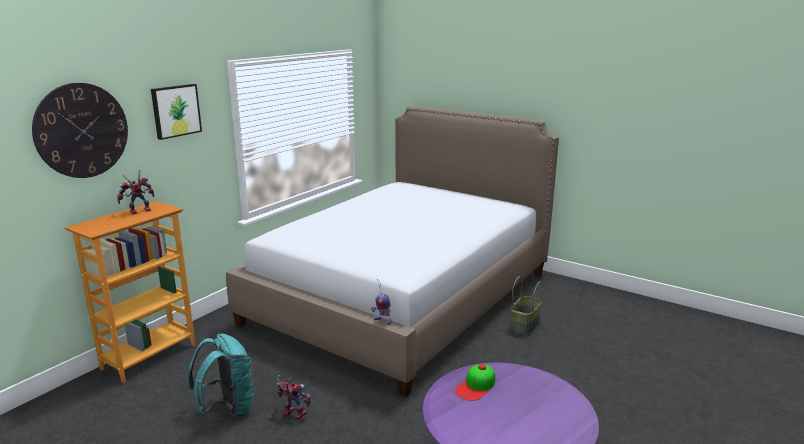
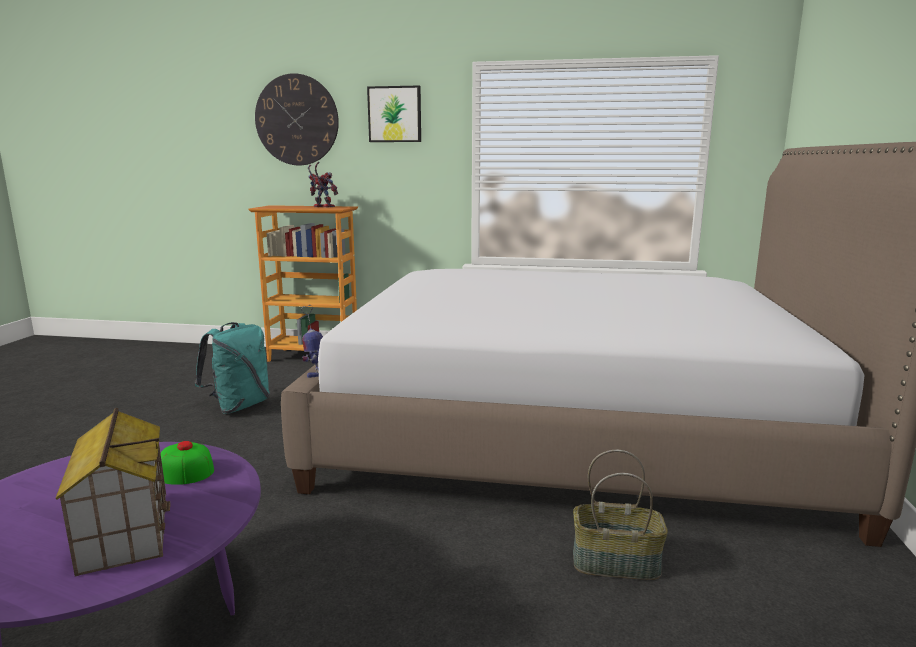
camera: 65 degrees right, 5 degrees down
(292, 414) = (237, 436): toy robot -> none
(536, 400) = (124, 530): none -> toy house

